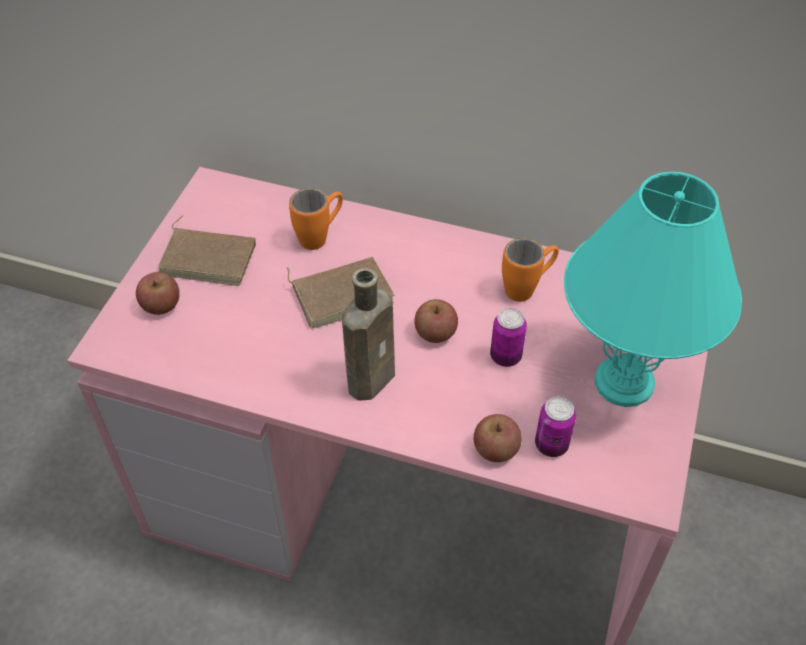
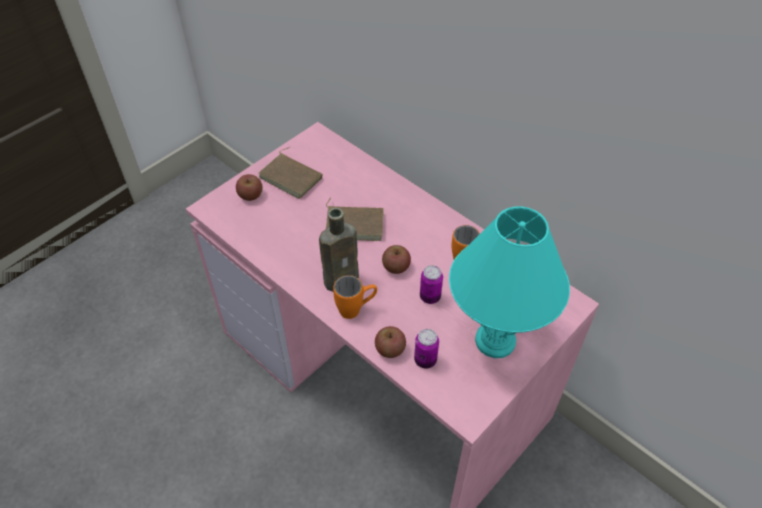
camera: 25 degrees right, 0 degrees up
(320, 236) = (362, 185): orange mug -> orange mug (356, 309)

